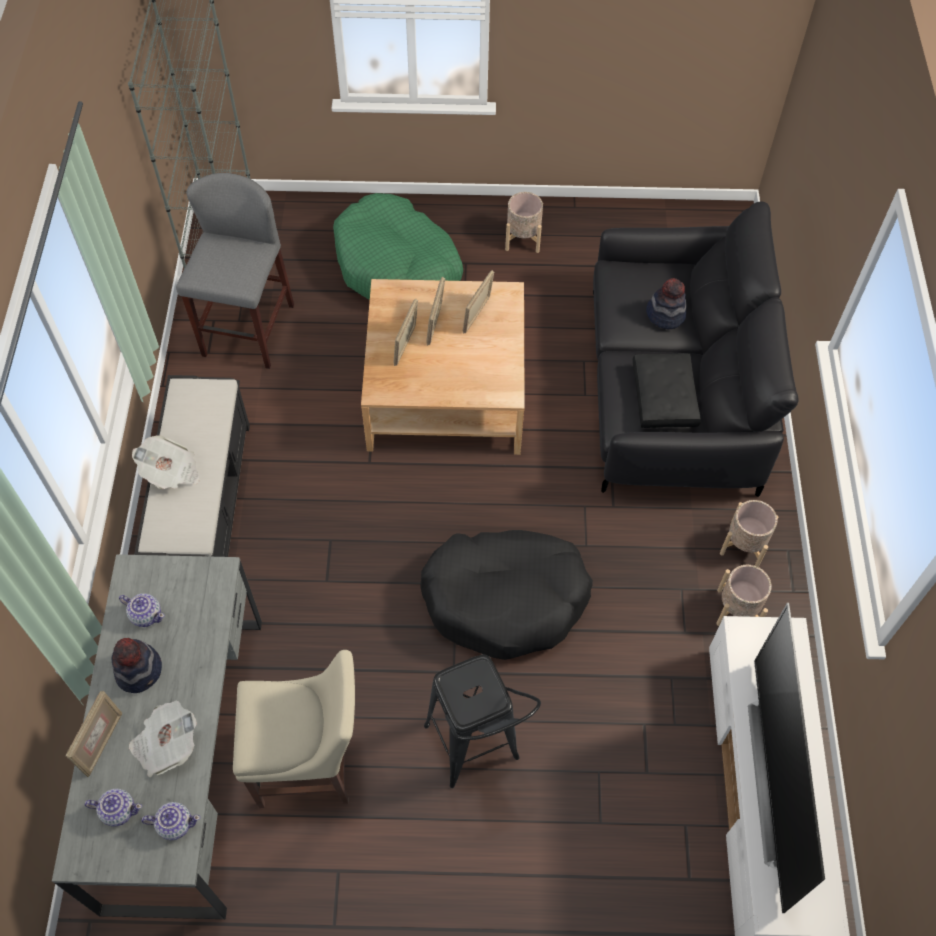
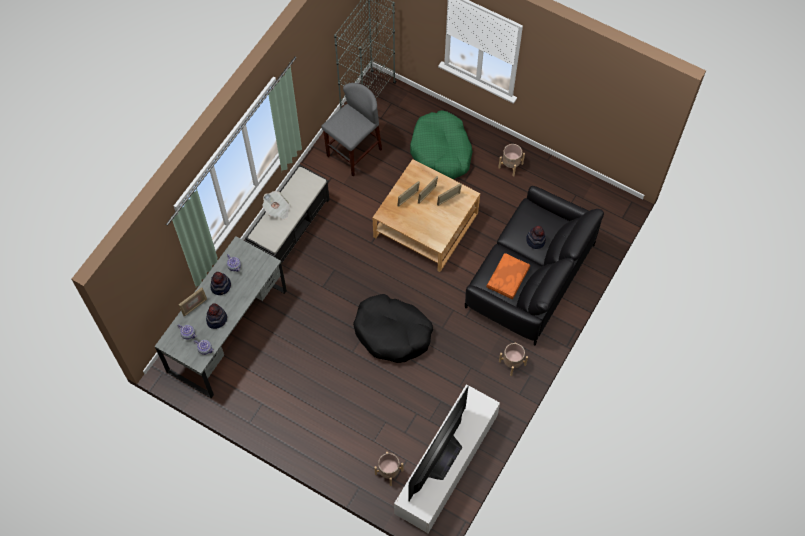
camera: 30 degrees right, 5 degrees up
(166, 745) = (216, 319): newspaper -> hat
(311, 765) = (274, 358): beige chair -> none
(477, 756) = (341, 389): black stool -> none
(665, 397) = (508, 279): black pillow -> orange pillow
(737, 609) = (489, 388): beige planter -> beige planter (389, 472)

